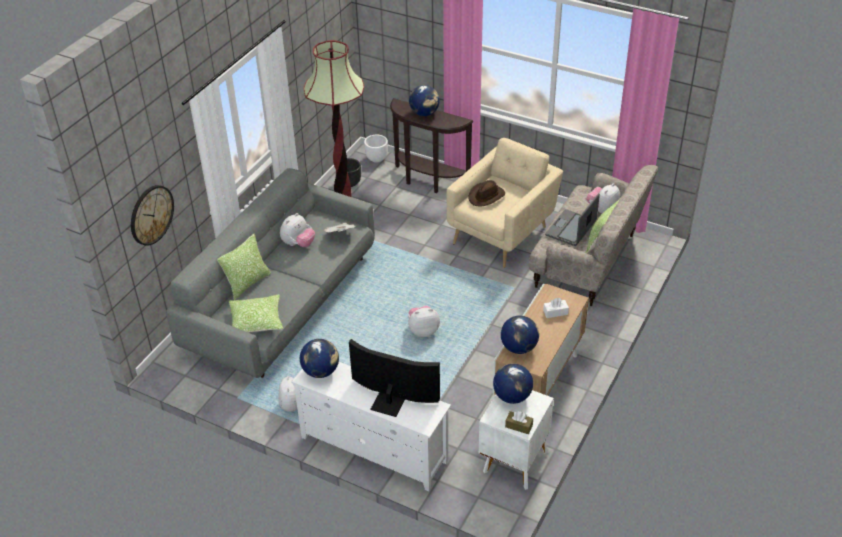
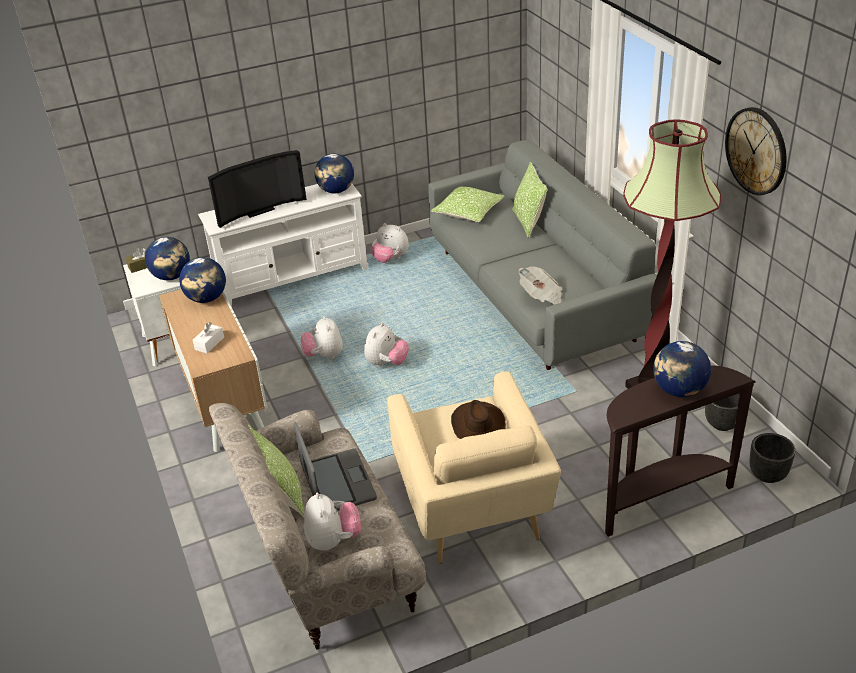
camera: 130 degrees right, 5 degrees down
(151, 215) = (560, 75): wall clock -> wall clock (756, 151)
(298, 244) = (556, 266): plush toy -> plush toy (324, 356)
(377, 158) = (767, 475): white planter -> black planter

